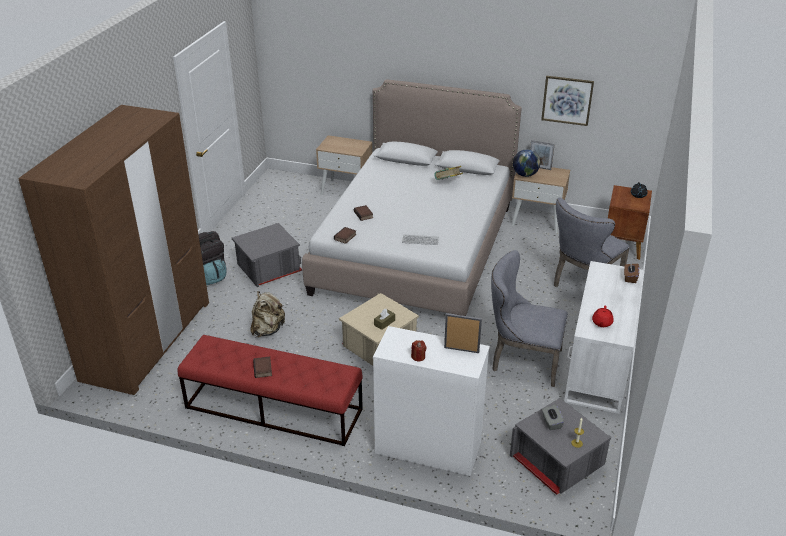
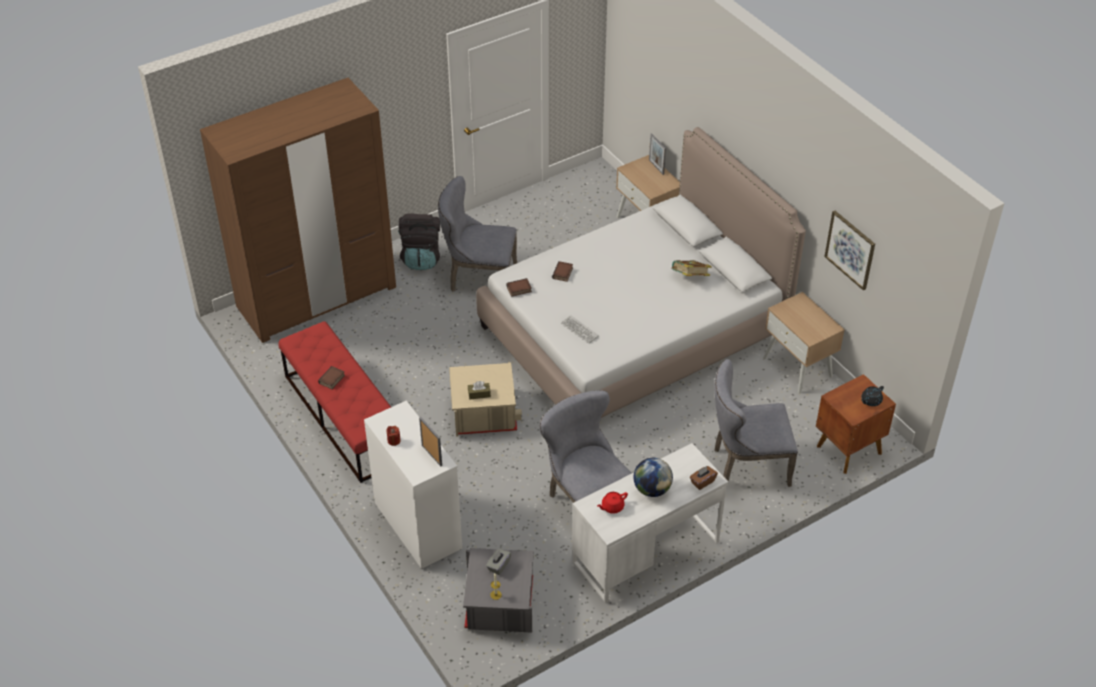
camera: 40 degrees right, 10 degrees up
(268, 269) = (478, 278): grey storage box -> grey chair
(268, 330) = (414, 342): beige backpack -> none
(525, 175) = (786, 310): globe -> globe (652, 489)
(539, 168) = (814, 309): picture frame -> picture frame (656, 167)

